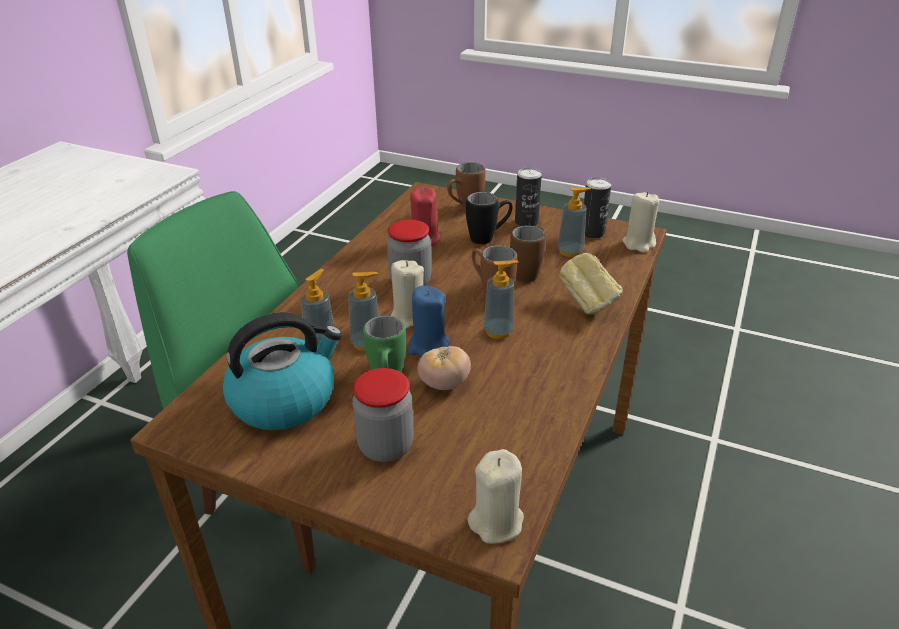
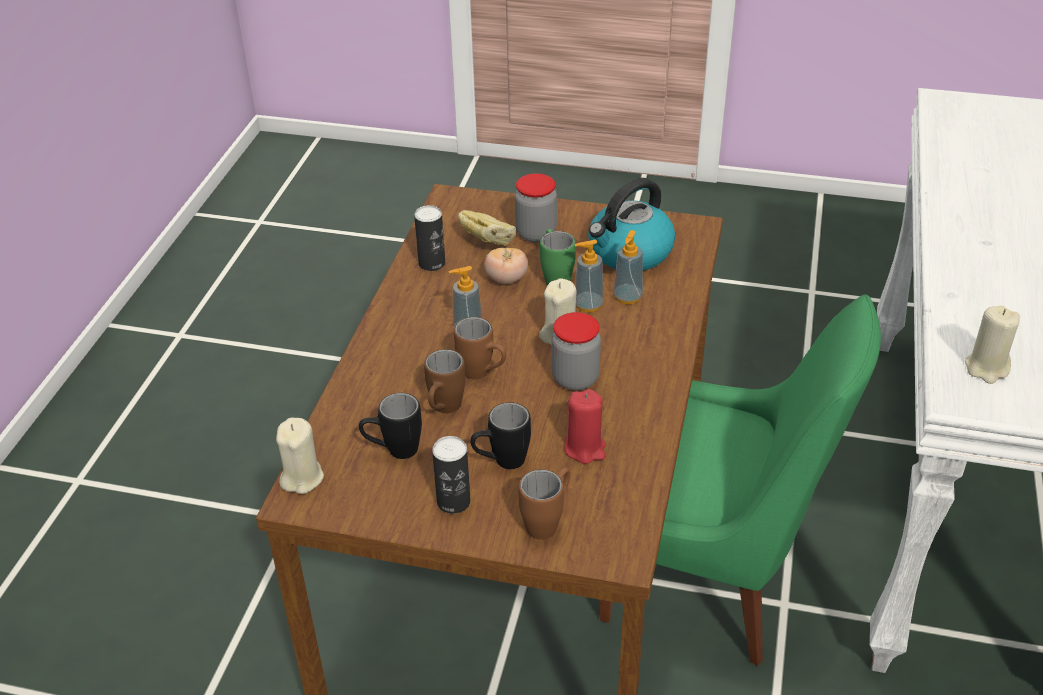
camera: 170 degrees right, 5 degrees up
(428, 347) = (530, 308): blue candle -> none
(496, 522) = (450, 205): beige candle -> beige candle (986, 368)
(570, 251) = (393, 451): soap dispenser -> black mug
(588, 303) = (378, 375): bread -> bread (487, 244)
(592, 233) = (361, 490): can -> can (432, 263)

